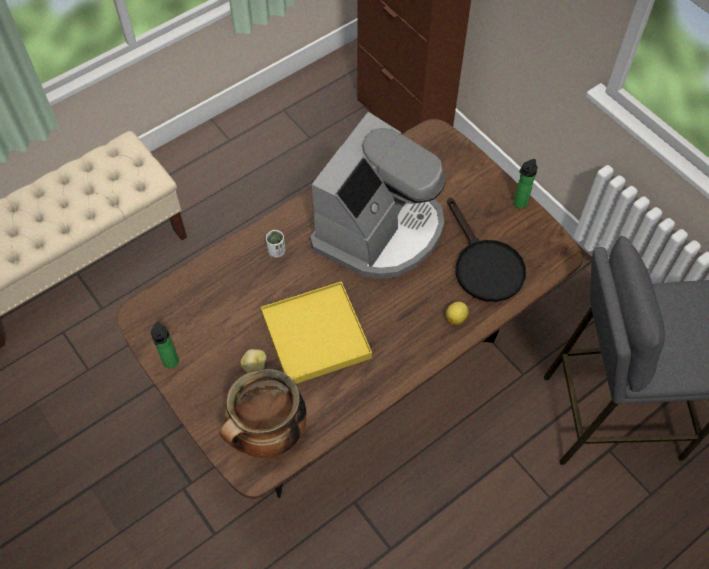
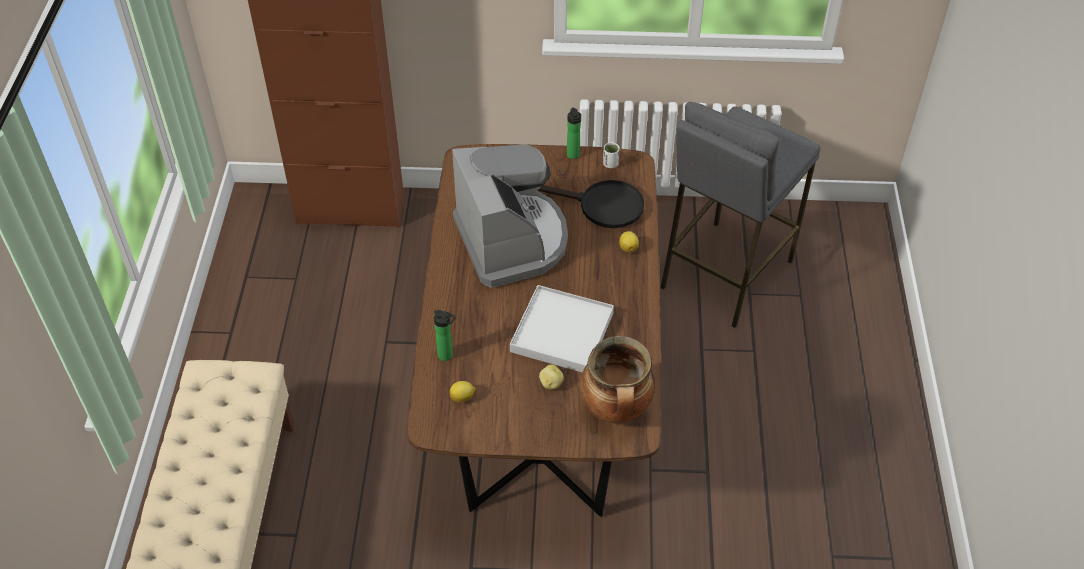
camera: 50 degrees left, 10 degrees down
(171, 364) = (496, 433): bottle -> bottle (447, 356)
(187, 315) = (463, 397): none -> lemon
(276, 251) = (464, 310): white cup -> white cup (610, 164)
(315, 336) = (562, 332): yellow tray -> white tray

